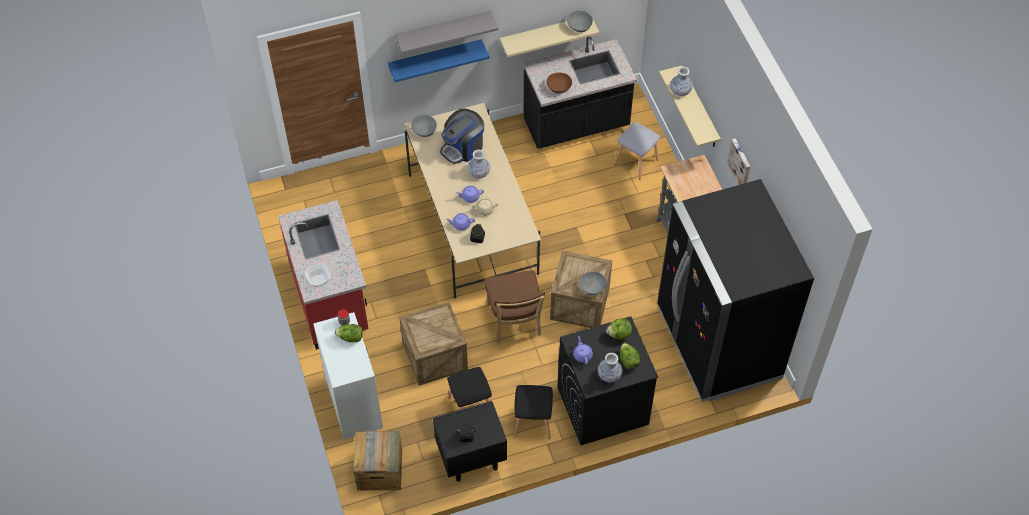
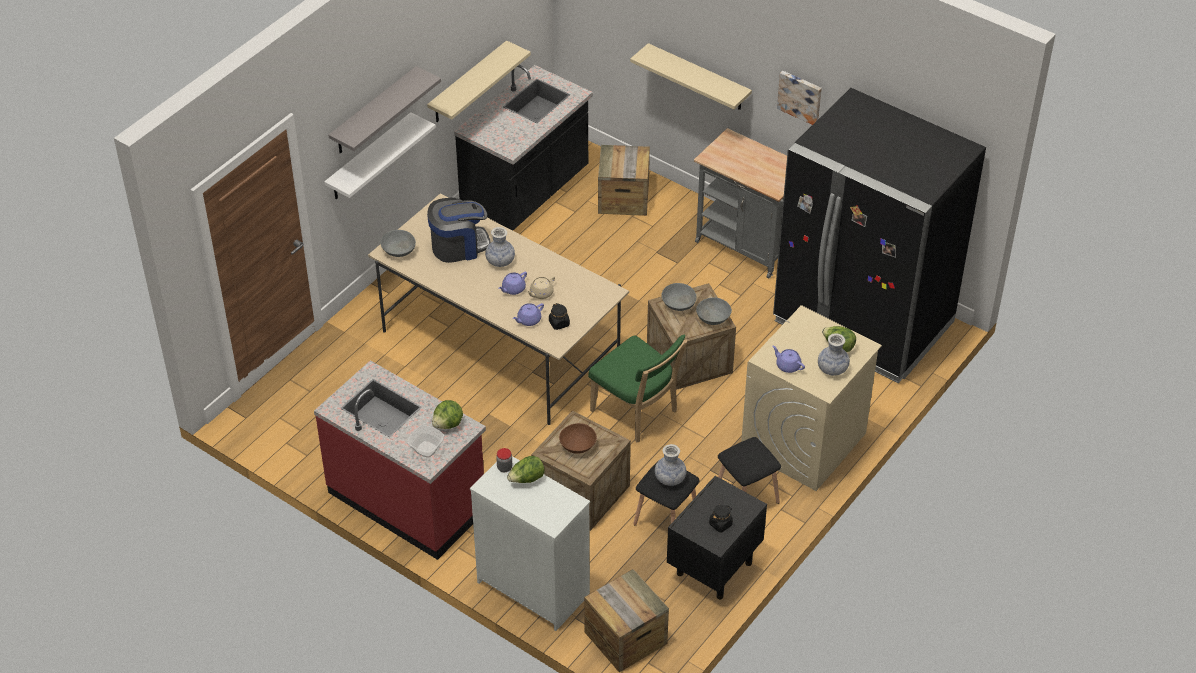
camera: 35 degrees left, 10 degrees down
(435, 58) = (369, 158): blue shelf -> white shelf
(463, 147) = (459, 246): coffee machine -> coffee machine turned 120 degrees counterclockwise
(514, 322) = (637, 413): brown chair -> green chair
(559, 88) = (517, 137): brown bowl -> brown bowl (578, 446)
(579, 26) = (504, 55): grey bowl -> grey bowl (678, 304)
(602, 406) = (803, 442): black washing machine -> beige washing machine
(619, 334) = (806, 327): lettuce -> lettuce (448, 424)
(636, 162) = (623, 198): grey stool -> crate
(680, 91) = (669, 66): vase -> vase (670, 478)

